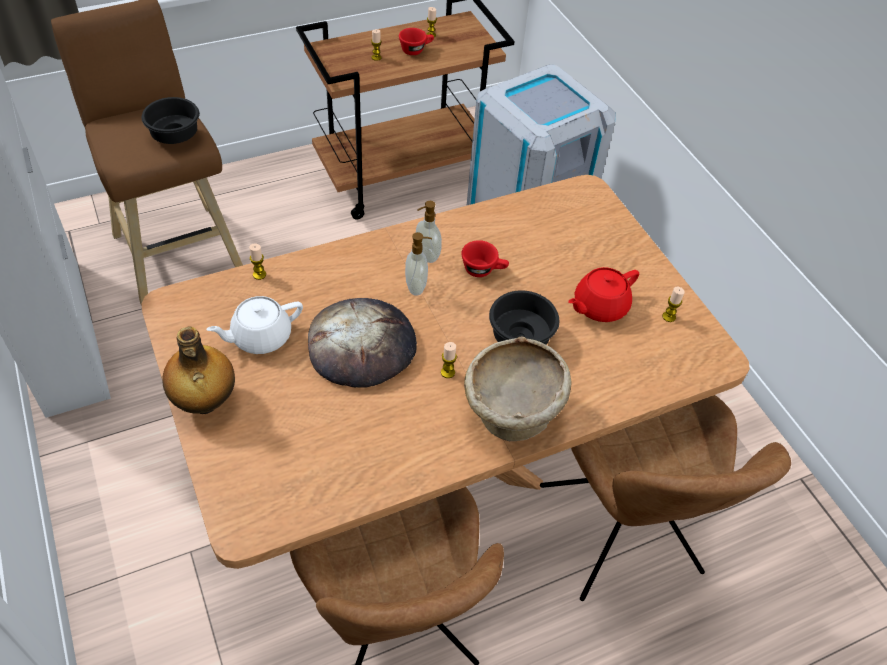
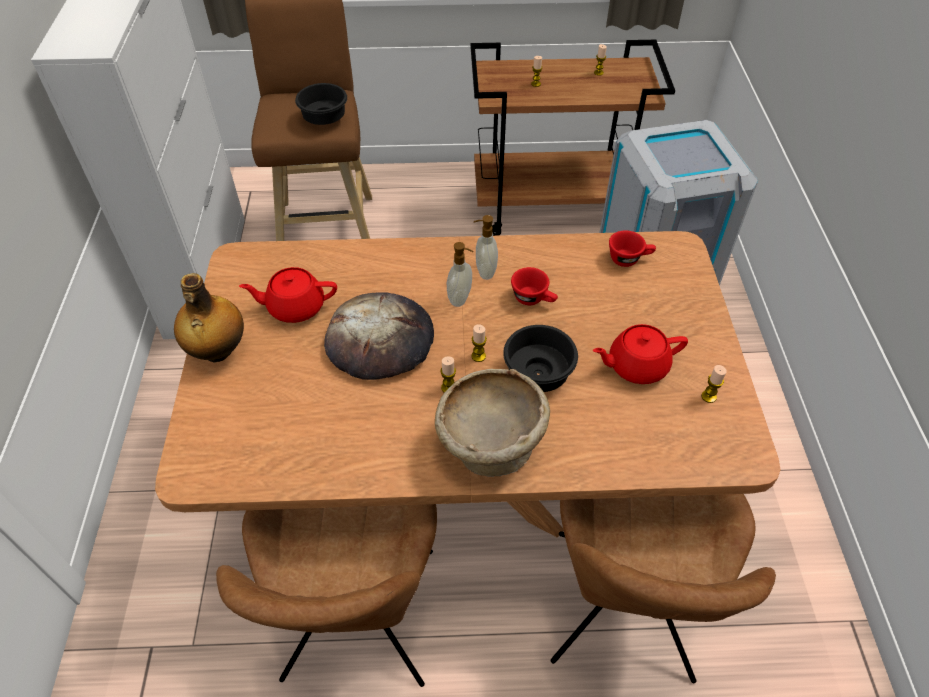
camera: 25 degrees right, 0 degrees up
(259, 274) = (323, 251): candle -> candle (478, 356)
(260, 337) = (295, 307): white teapot -> red teapot
(416, 50) = (577, 83): red cup -> red cup (629, 259)

